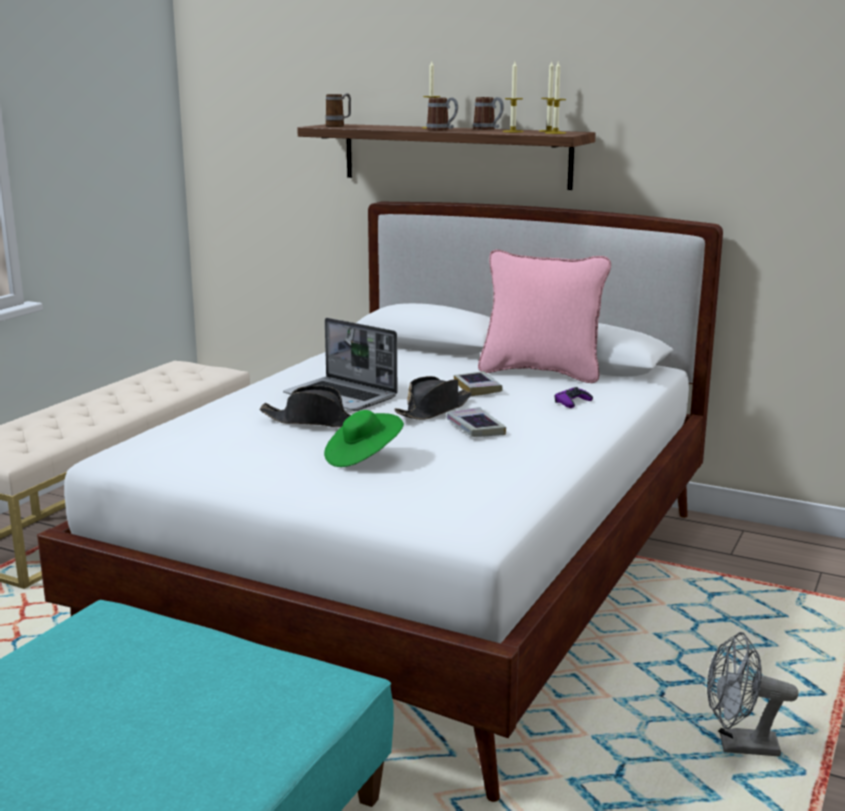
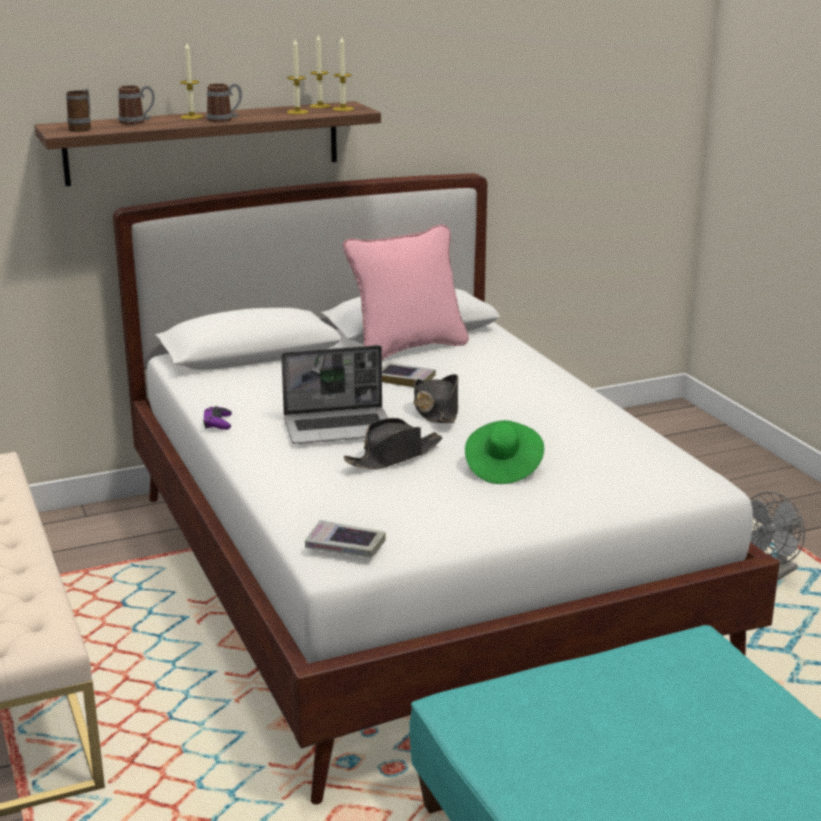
camera: 50 degrees left, 5 degrees up
(475, 428) = (500, 412): book -> book (345, 546)
(488, 129) = (255, 111): mug -> mug (137, 122)
(572, 402) = (496, 365): purple game controller -> purple game controller (218, 423)

